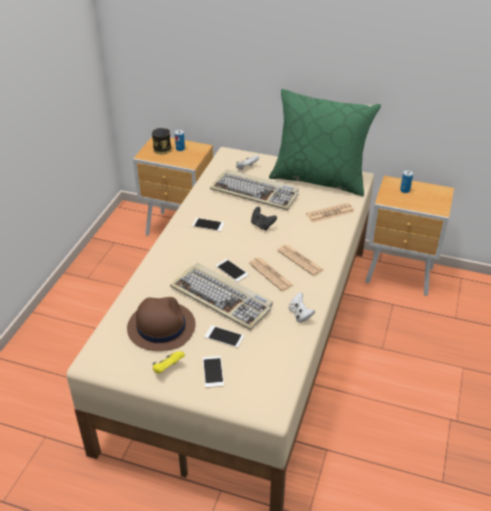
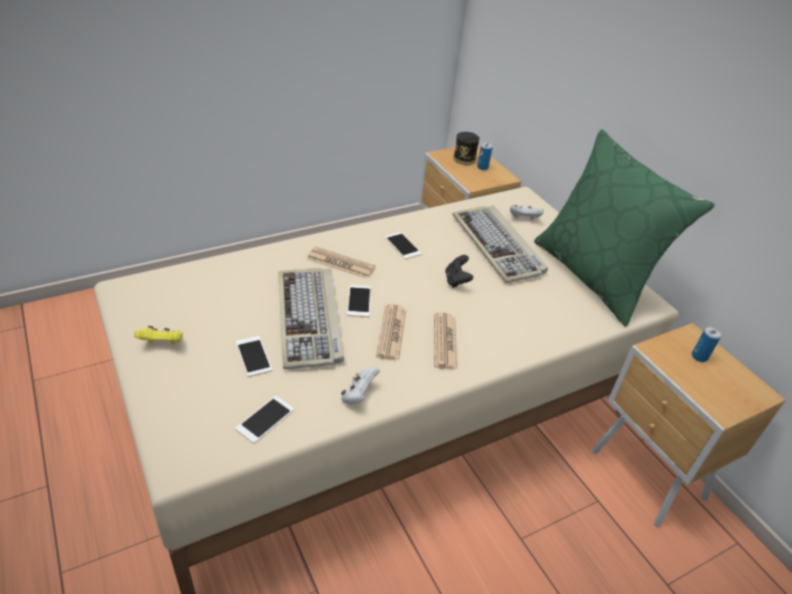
camera: 40 degrees right, 0 degrees up
(161, 326) = (218, 303): brown hat -> none
(213, 372) = (191, 380): phone -> phone (265, 419)
(330, 213) = (554, 318): newspaper -> newspaper (340, 263)

